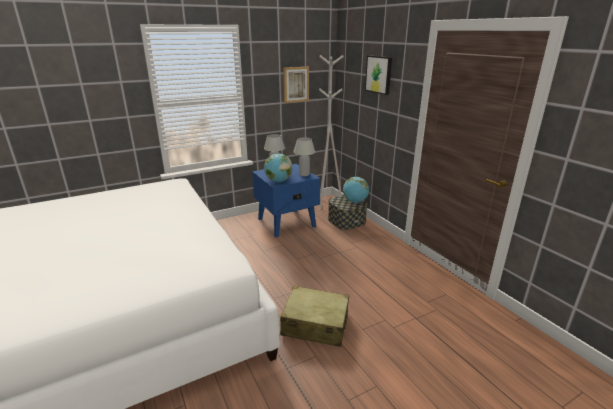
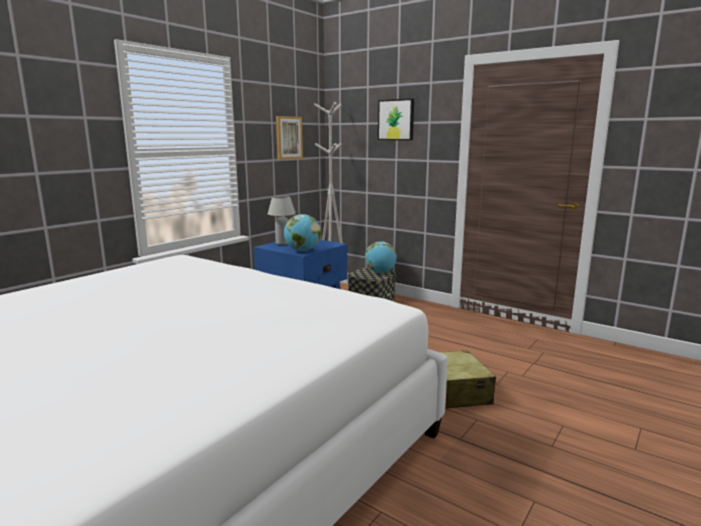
camera: 25 degrees left, 10 degrees down
(304, 174) = (324, 243): white table lamp -> none

